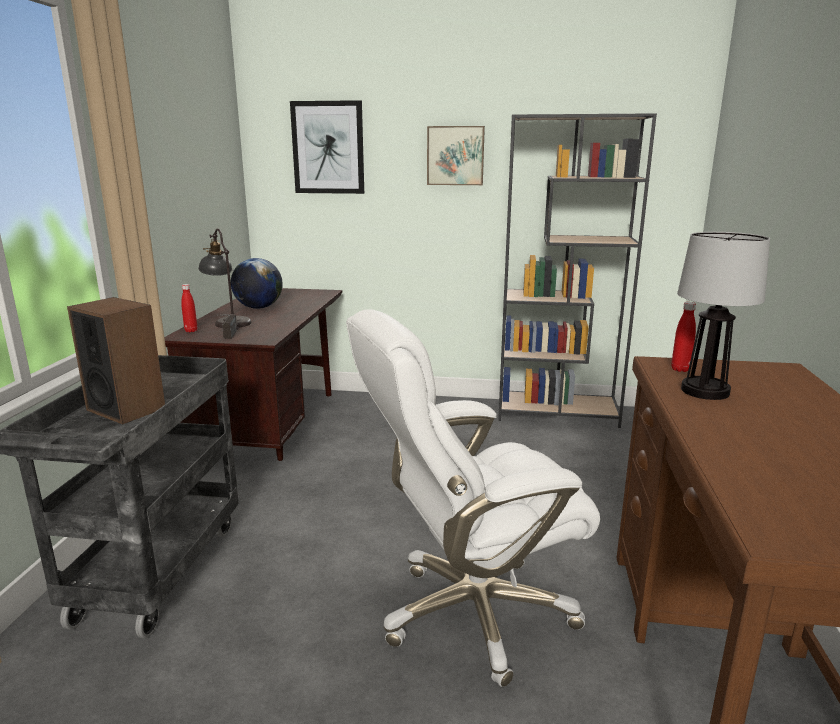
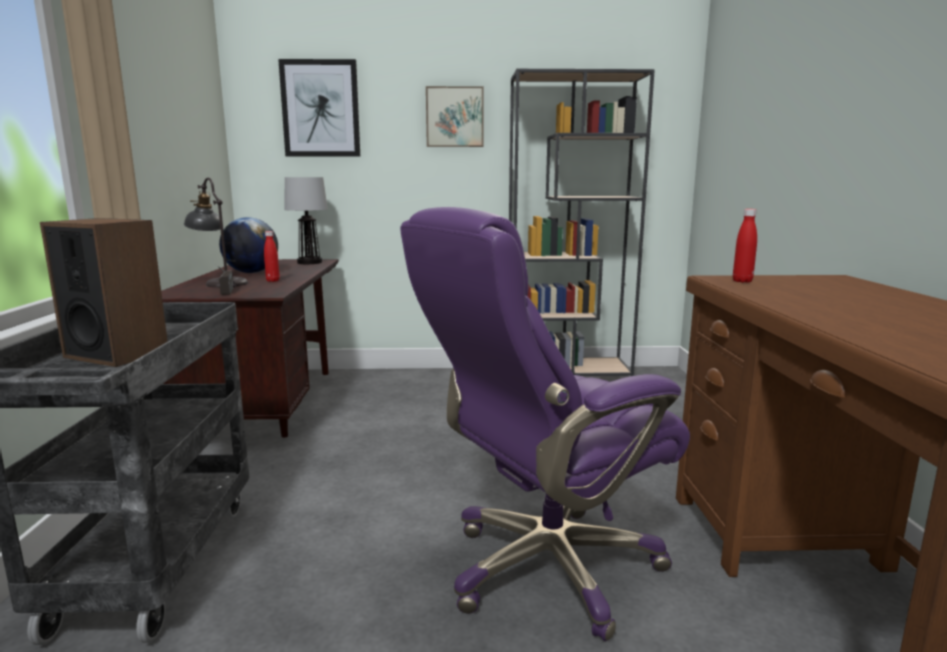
camera: 10 degrees left, 5 degrees down
(191, 331) = (178, 290): red bottle -> red bottle (273, 281)
(469, 615) = (543, 570): white office chair -> purple office chair
(704, 391) = (781, 292): table lamp -> table lamp (309, 262)

